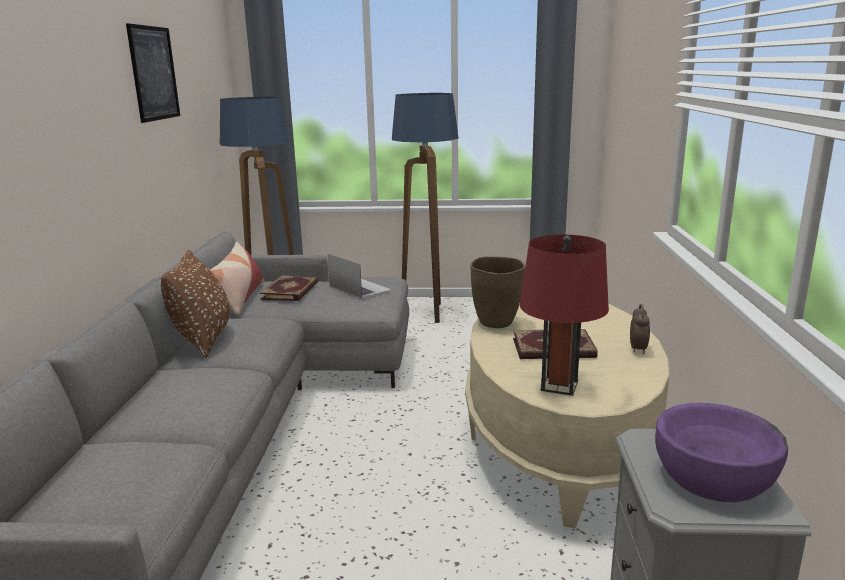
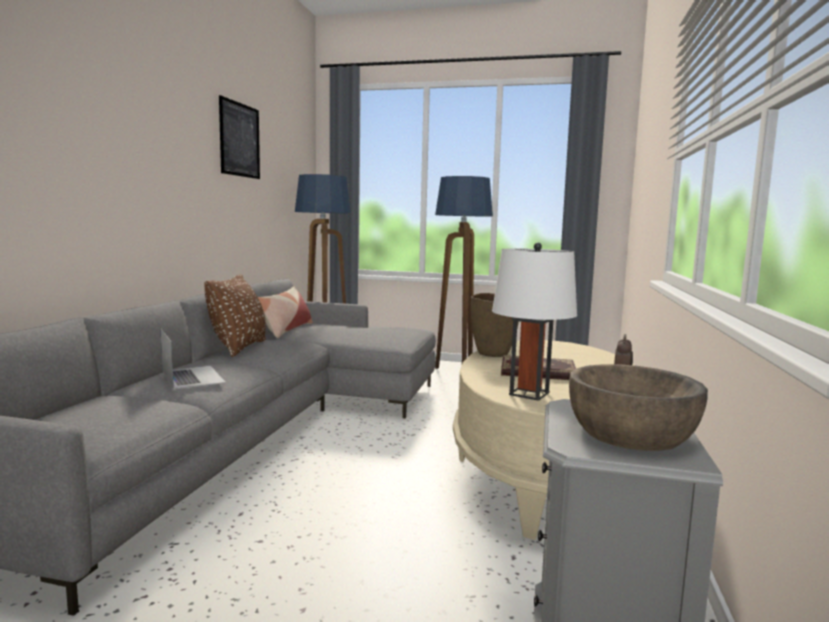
camera: 10 degrees right, 10 degrees down
(291, 291) = (329, 328): book -> none
(359, 288) = (388, 330): laptop -> laptop (192, 376)
(559, 385) = (529, 393): red table lamp -> white table lamp
(713, 475) = (631, 432): purple bowl -> brown bowl

